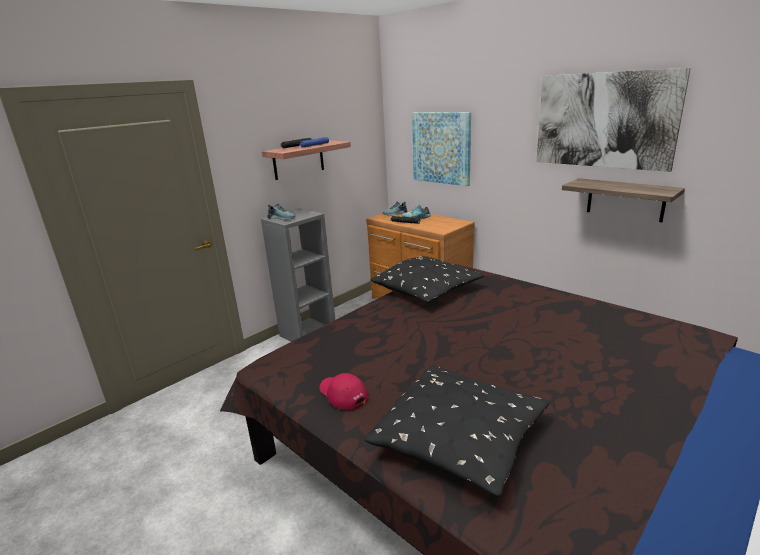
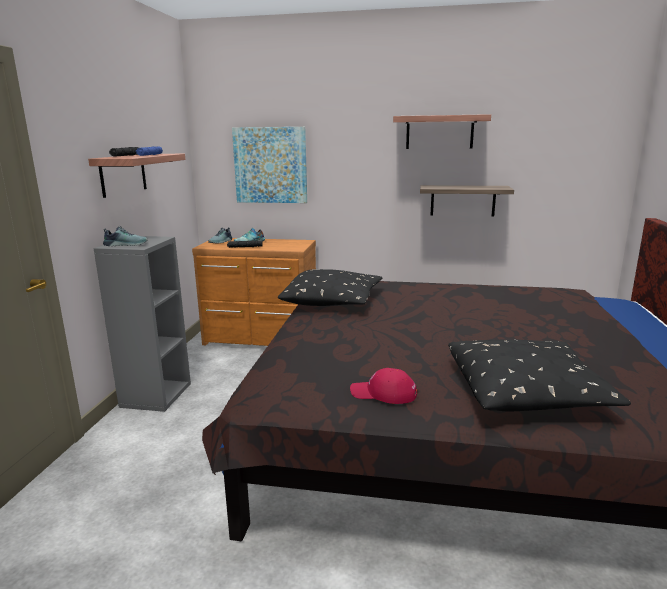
camera: 35 degrees left, 5 degrees down
(604, 120) = (439, 132): picture -> shelf

